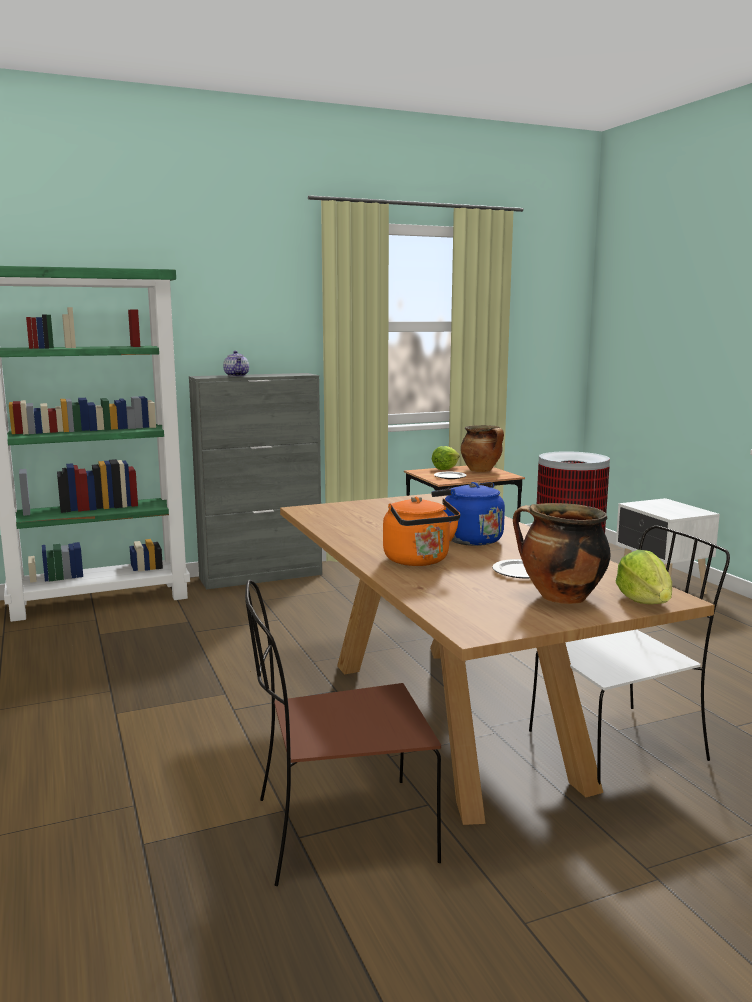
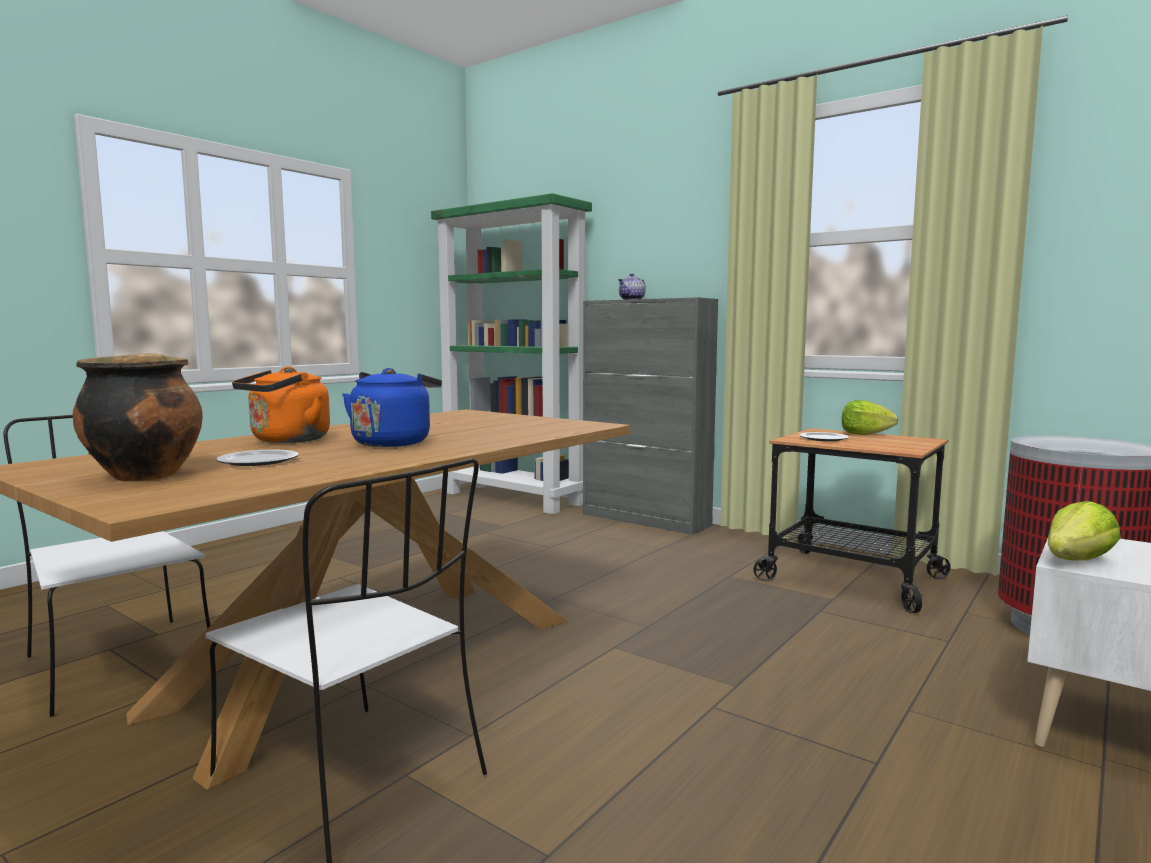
camera: 60 degrees right, 5 degrees down
(339, 831) = (119, 661): brown chair -> white chair
(482, 470) = (899, 442): cooking pot -> none
(645, 601) = (124, 498): lettuce -> lettuce (1076, 561)

